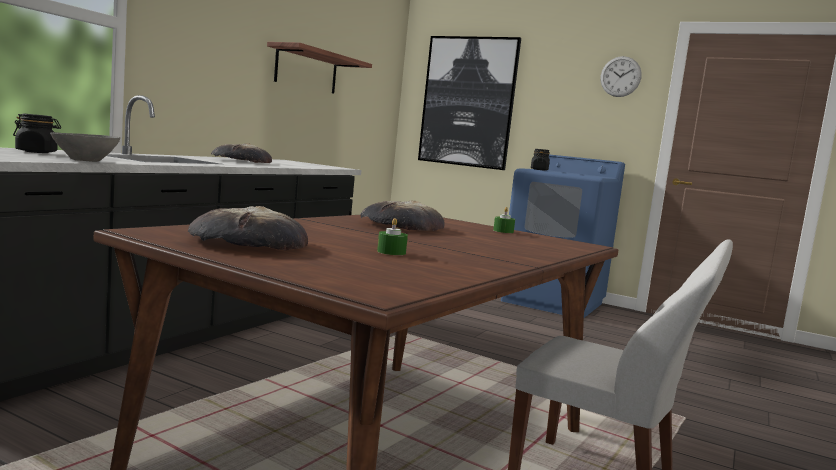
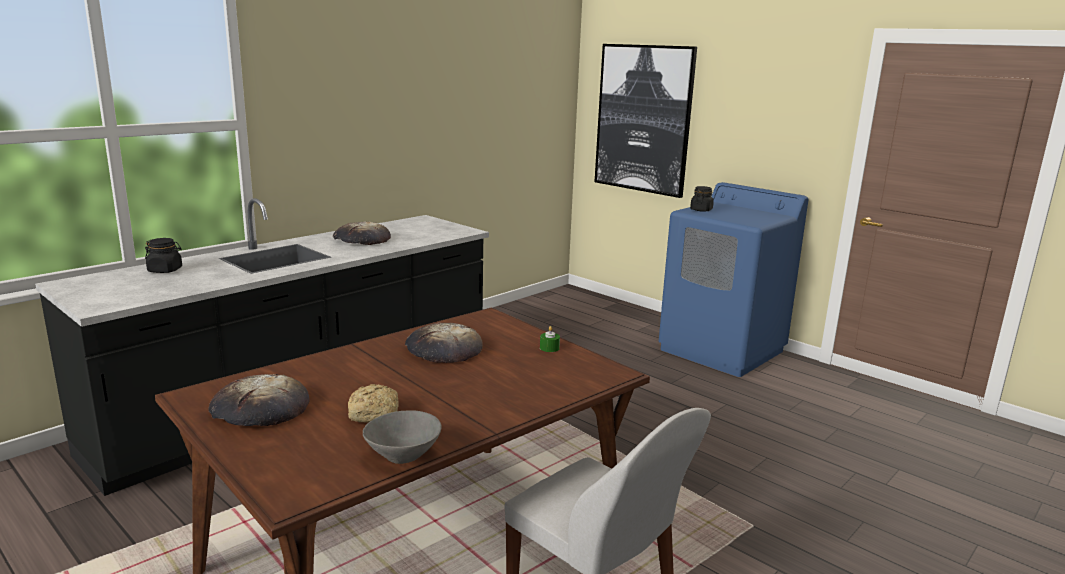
camera: 15 degrees right, 10 degrees up
(84, 160) = (192, 286): grey bowl -> grey bowl (402, 456)
(306, 70) = (450, 114): shelf -> none
(391, 252) = (375, 414): green candle -> bread
(620, 76) = (805, 94): wall clock -> none

